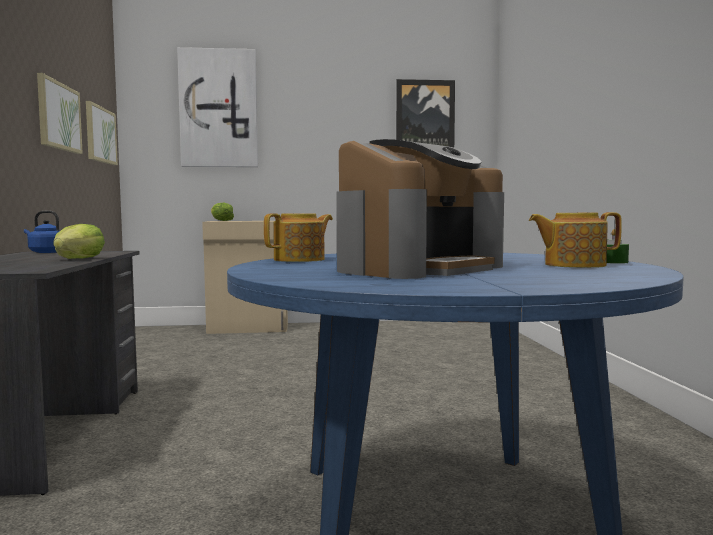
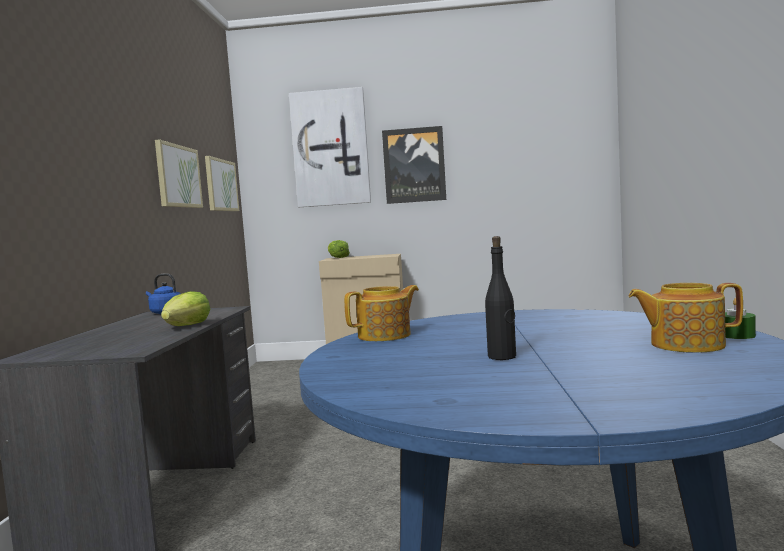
camera: 10 degrees right, 0 degrees up
(419, 268) = (502, 357): coffee machine -> black bottle
(425, 116) = (538, 138): picture -> picture (414, 165)

